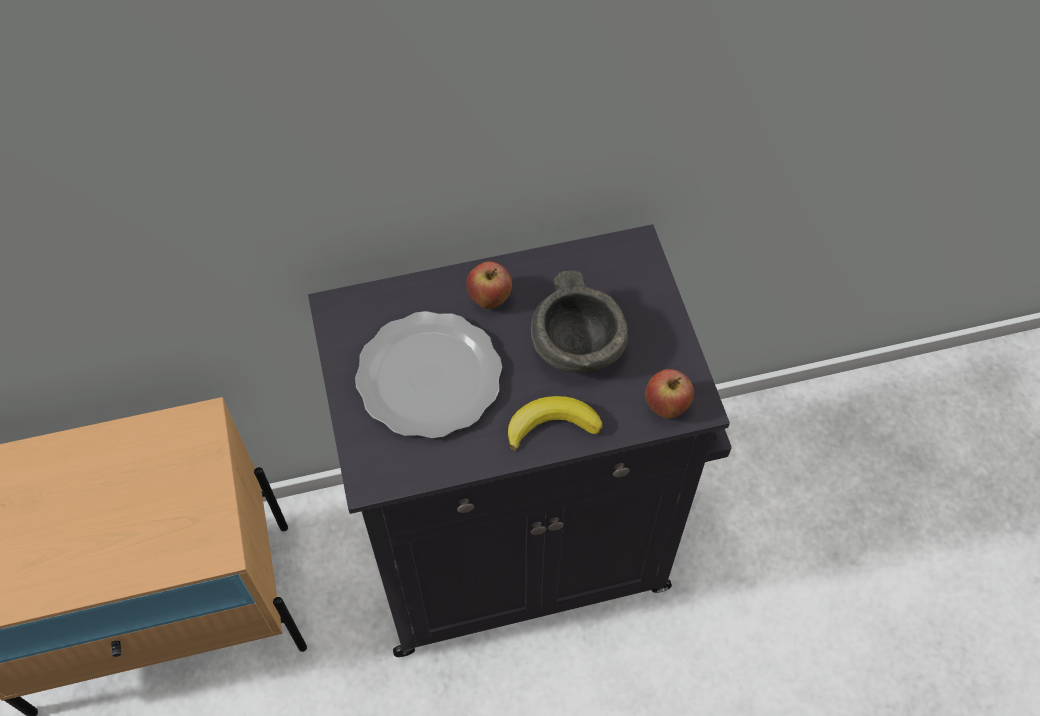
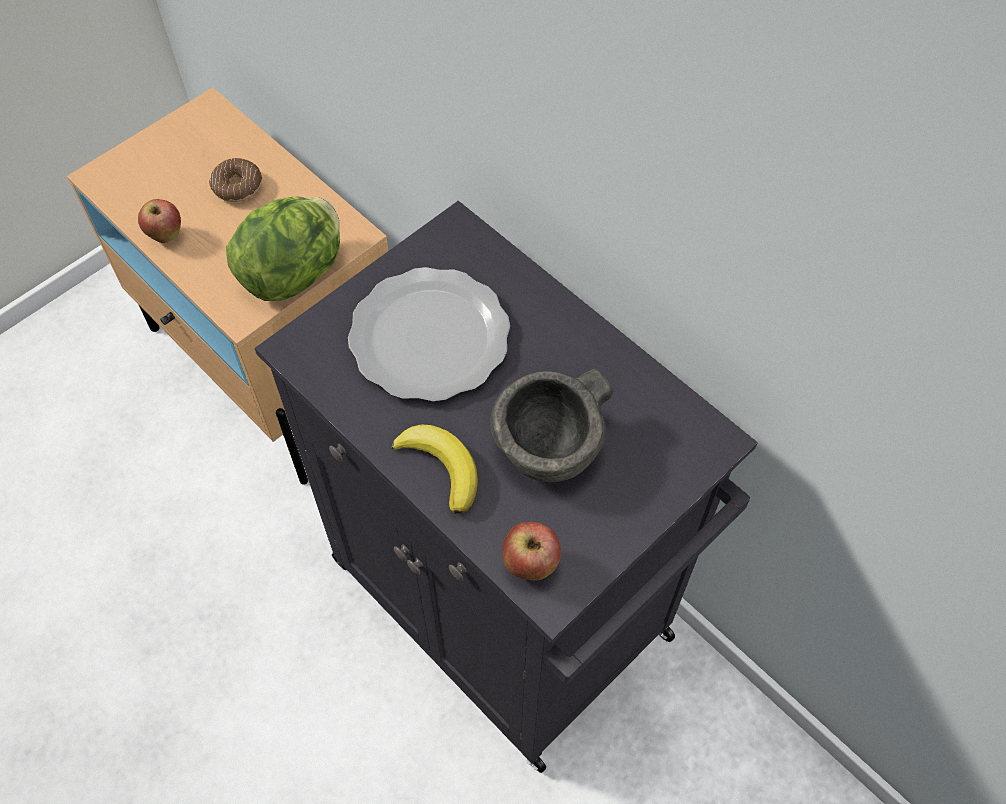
camera: 60 degrees right, 0 degrees up
(67, 491) = (237, 186): none -> donut
(207, 486) = (295, 273): none -> lettuce
(490, 299) = (552, 342): apple -> apple (166, 235)

